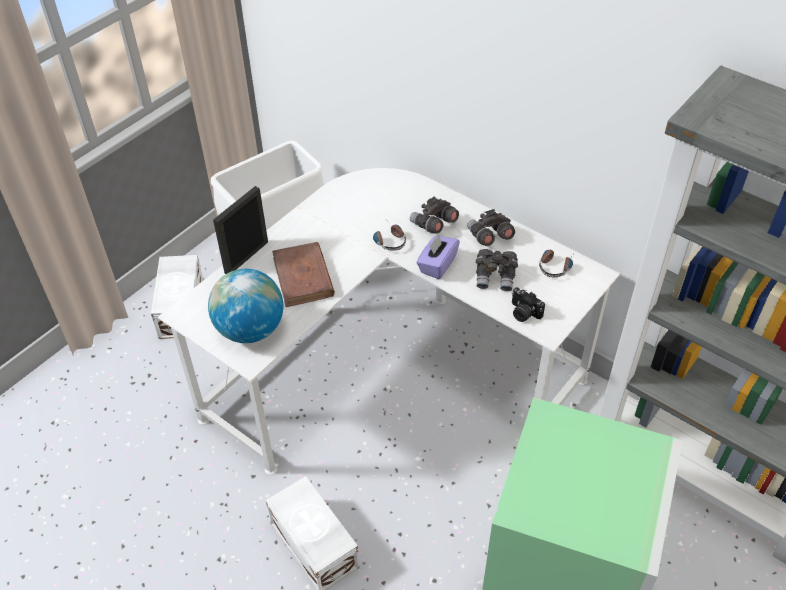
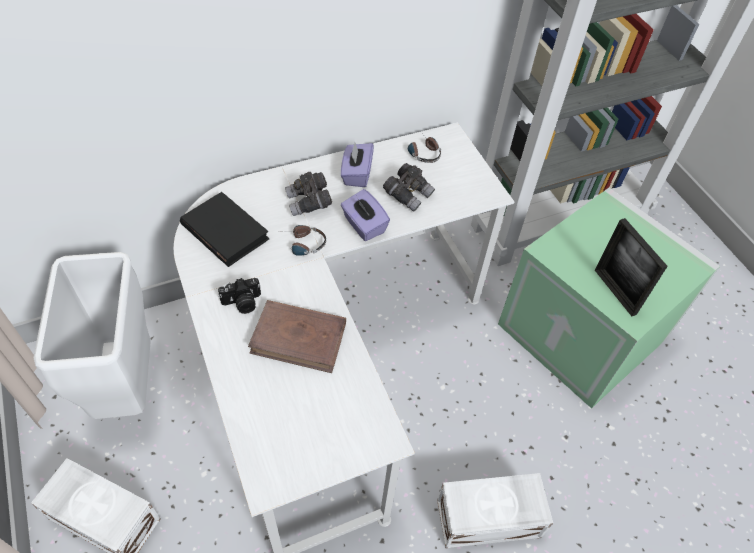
camera: 65 degrees left, 5 degrees up
(246, 257) = (227, 378): picture frame -> picture frame (615, 291)
(250, 330) = (341, 421): globe -> none
(367, 196) = (225, 232): none -> black book
(489, 237) = (356, 174): grey binoculars -> purple tissue box
(523, 313) = (462, 198): camera -> camera (242, 303)

